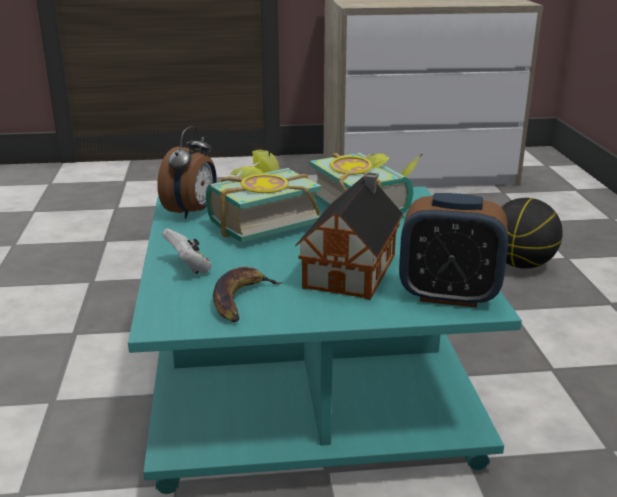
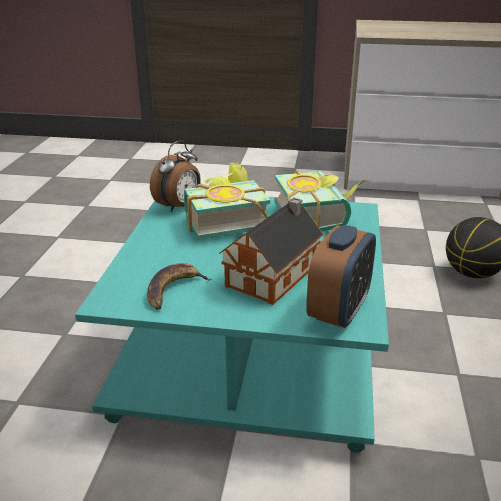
camera: 15 degrees right, 5 degrees up
(189, 267) = (151, 255): white game controller -> none
(449, 295) = (339, 311): alarm clock -> alarm clock turned 90 degrees counterclockwise

